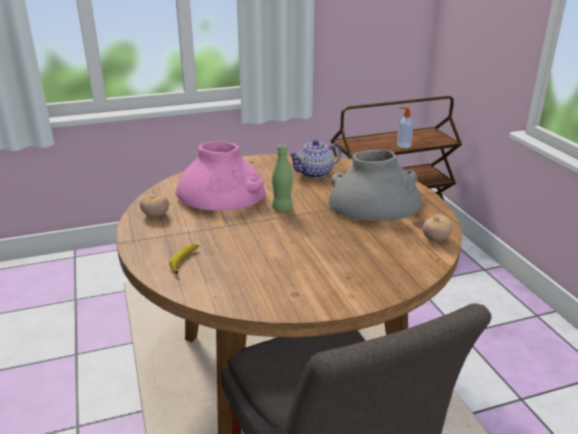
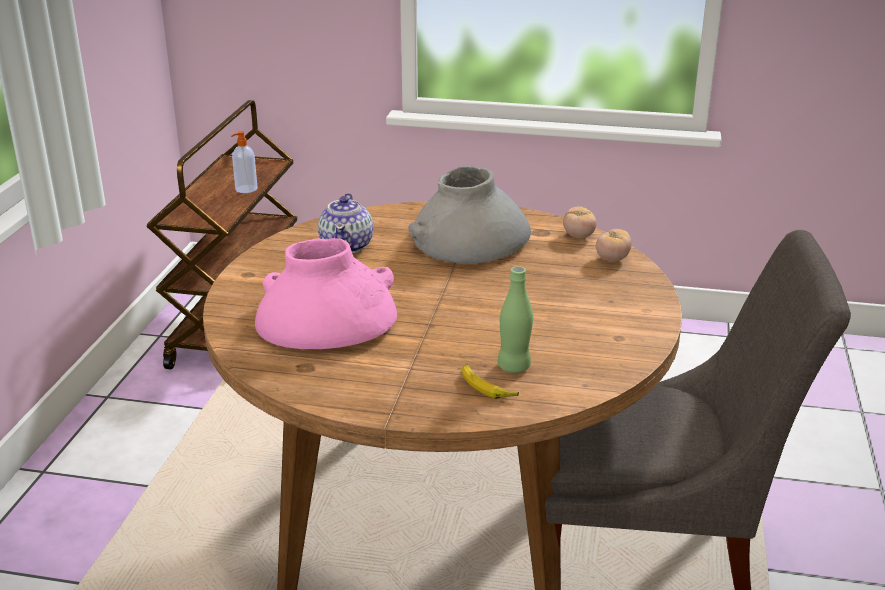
camera: 60 degrees left, 0 degrees up
(156, 215) = (333, 382): tomato -> tomato (612, 259)
(282, 208) = (419, 292): green bottle -> green bottle (514, 366)

